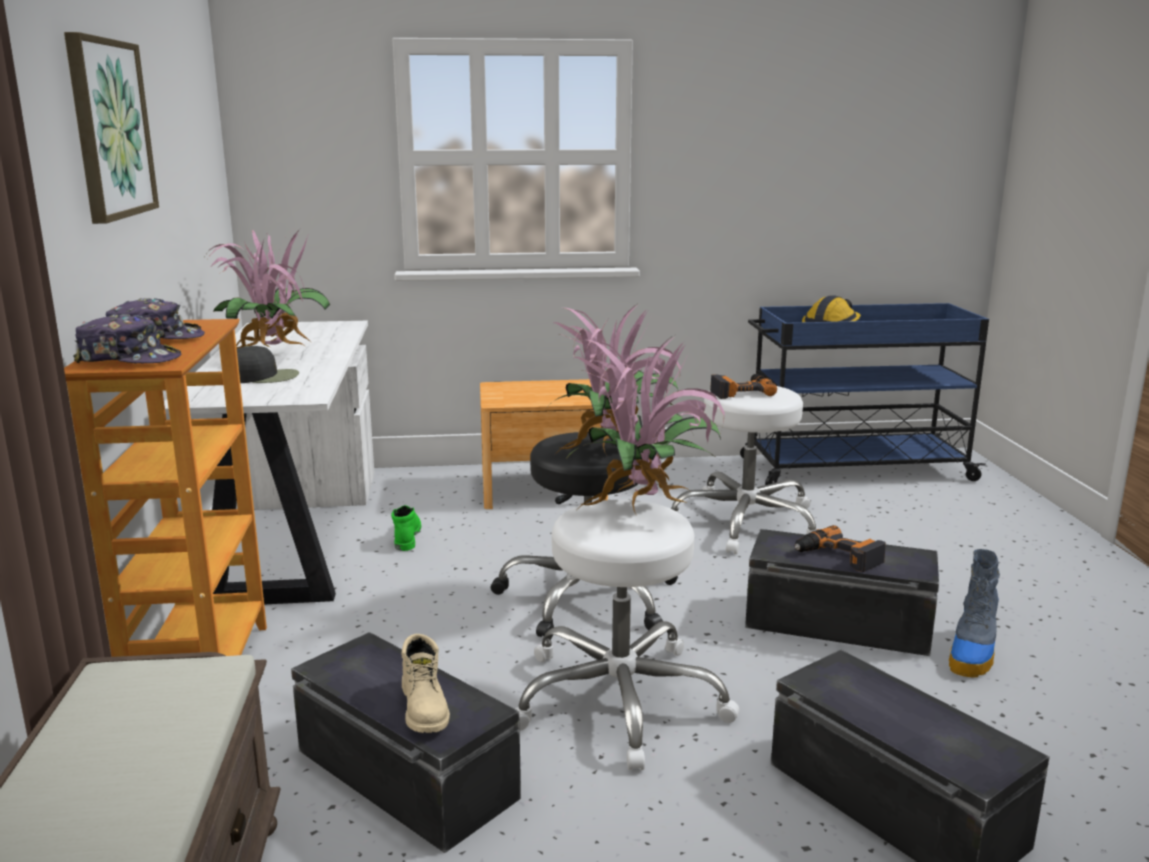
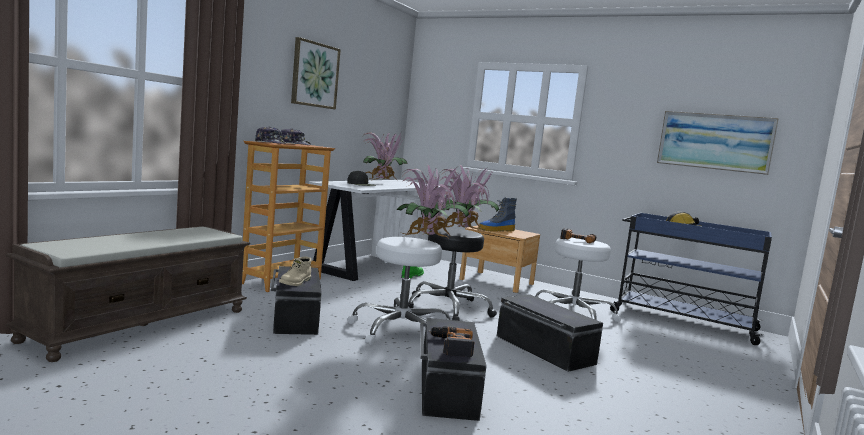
camera: 35 degrees right, 10 degrees down
(838, 557) = (544, 308): power drill -> power drill (451, 346)
(859, 168) = (715, 141): none -> picture
(972, 653) = (594, 379): boot -> boot (496, 230)

